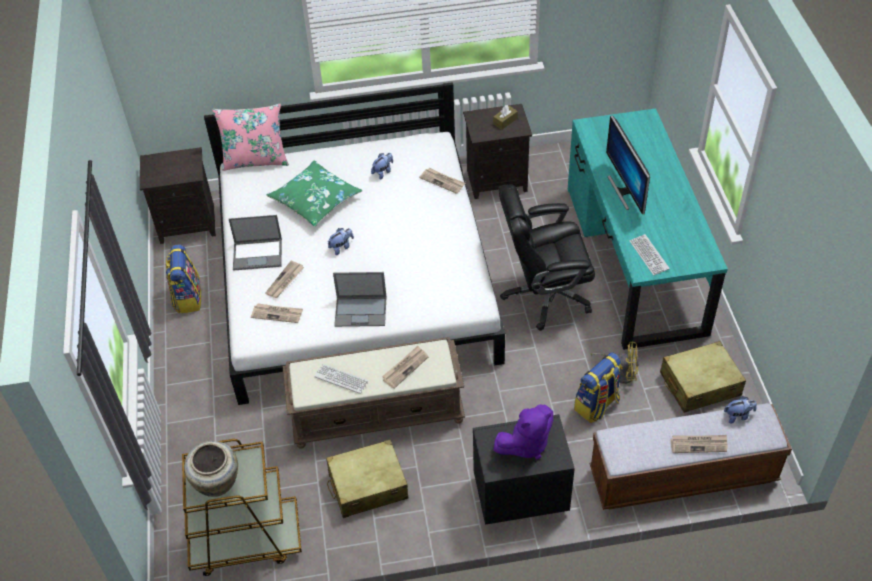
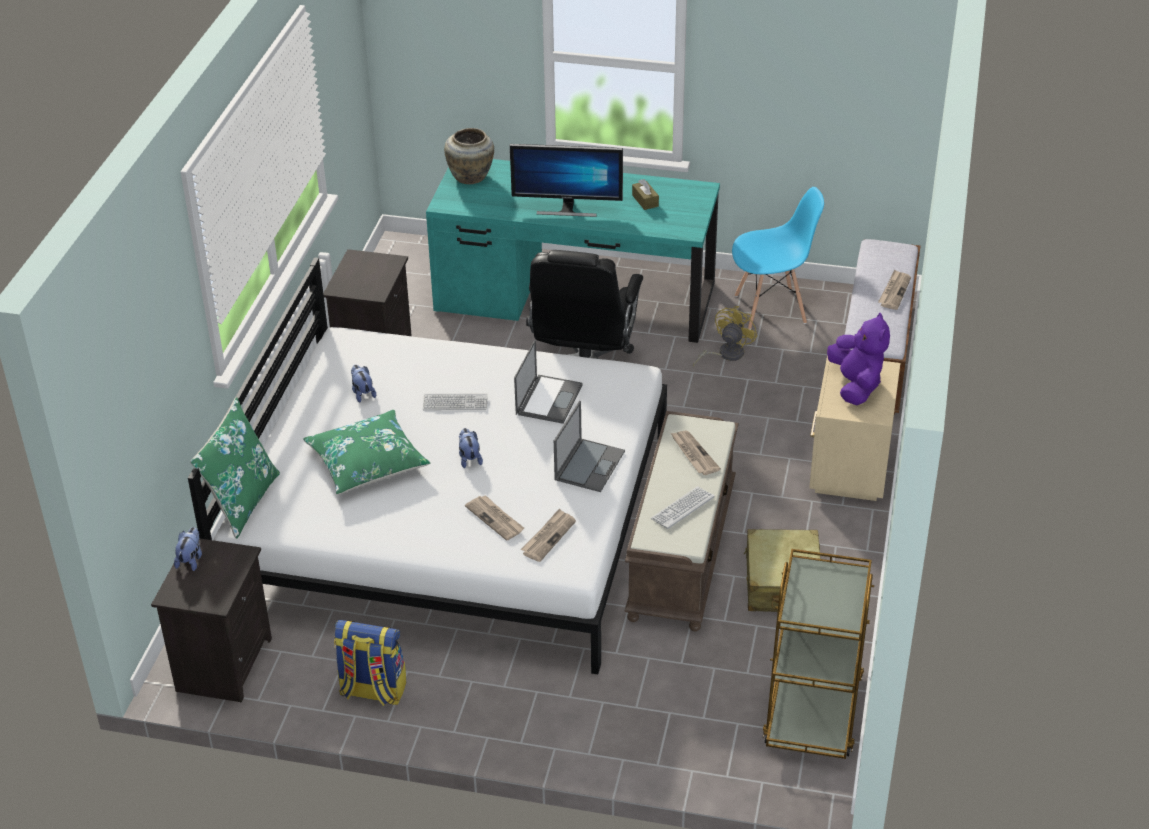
camera: 70 degrees left, 10 degrees down
(217, 484) = (831, 604): beige vase -> beige vase (471, 177)
(255, 160) = (242, 502): pink pillow -> green pillow
(258, 254) = (429, 534): laptop -> laptop (549, 399)
(442, 181) = (419, 350): newspaper -> none
(505, 121) = (368, 268): brown tissue box -> brown tissue box (645, 201)
(519, 494) = (848, 470): black nightstand -> beige nightstand
(597, 405) = (760, 383): backpack -> none
(649, 255) = (671, 221): keyboard -> keyboard (455, 403)
(699, 384) = (771, 309): beige suitcase -> blue chair
(738, 416) = (872, 259): plush toy -> plush toy (191, 560)

